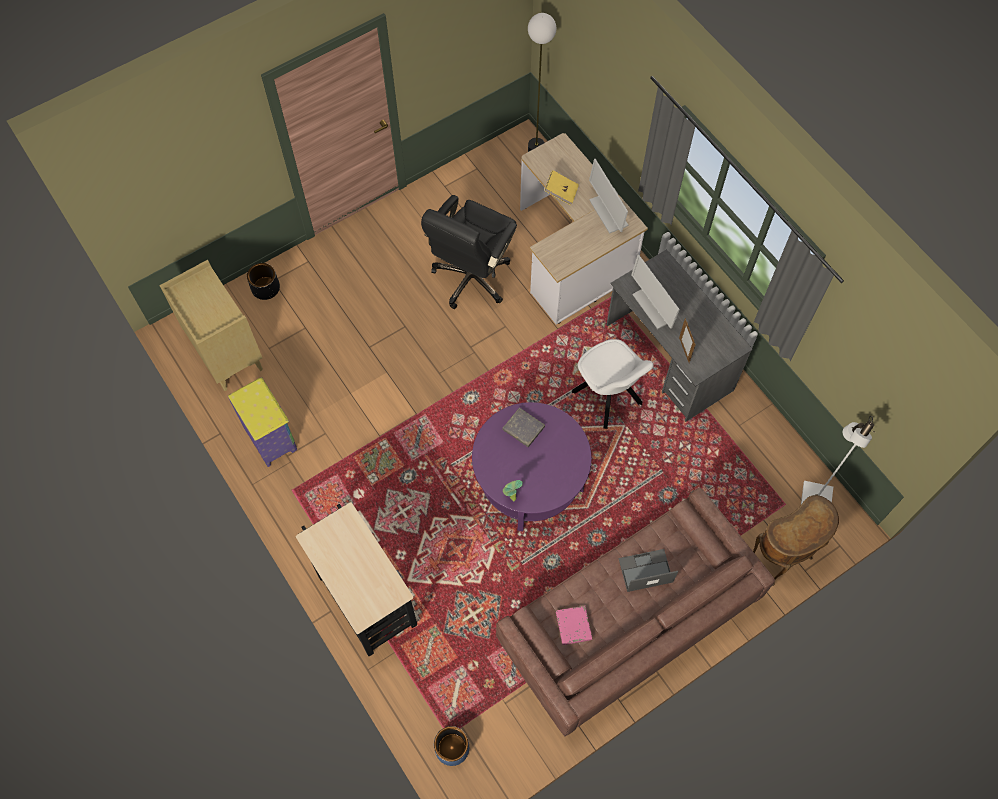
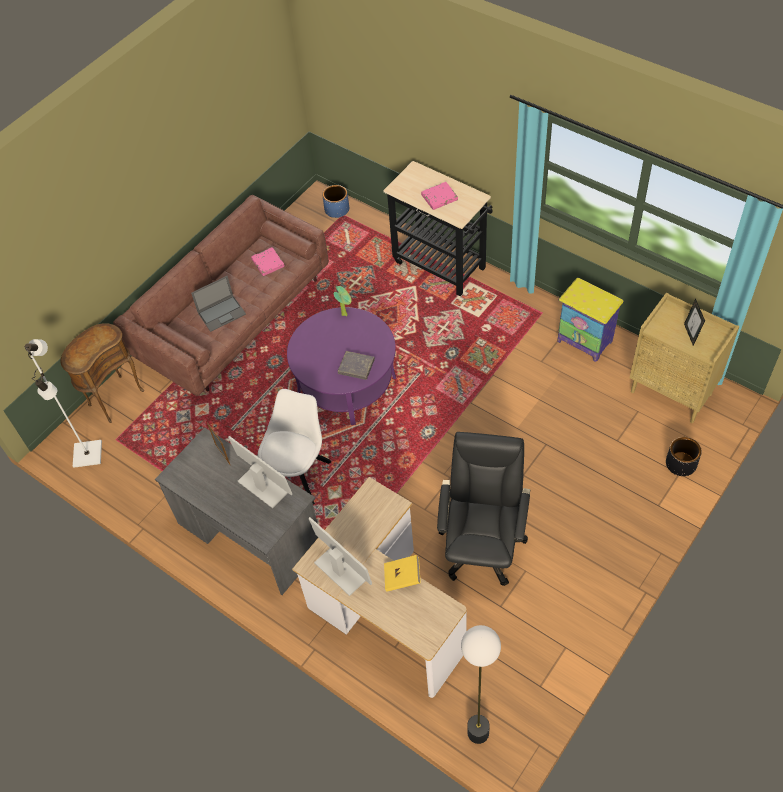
camera: 165 degrees right, 10 degrees down
(205, 299) = (690, 334): none -> picture frame
(353, 557) = (439, 197): none -> pink book
(608, 397) = (299, 476): white chair -> white chair turned 75 degrees clockwise

